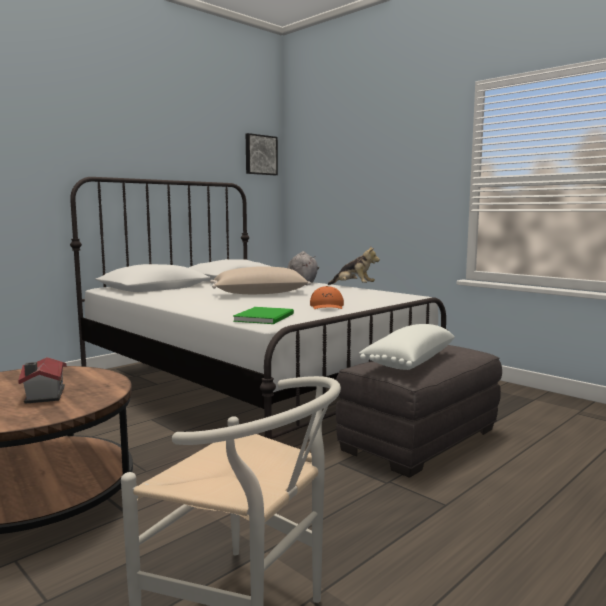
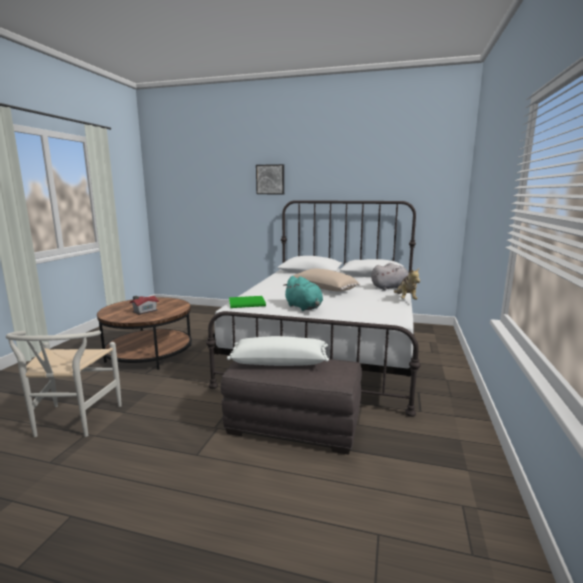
camera: 60 degrees right, 5 degrees up
(260, 155) = (441, 176): picture -> picture (270, 179)
(327, 306) = (304, 307): orange cap -> turquoise plush toy

